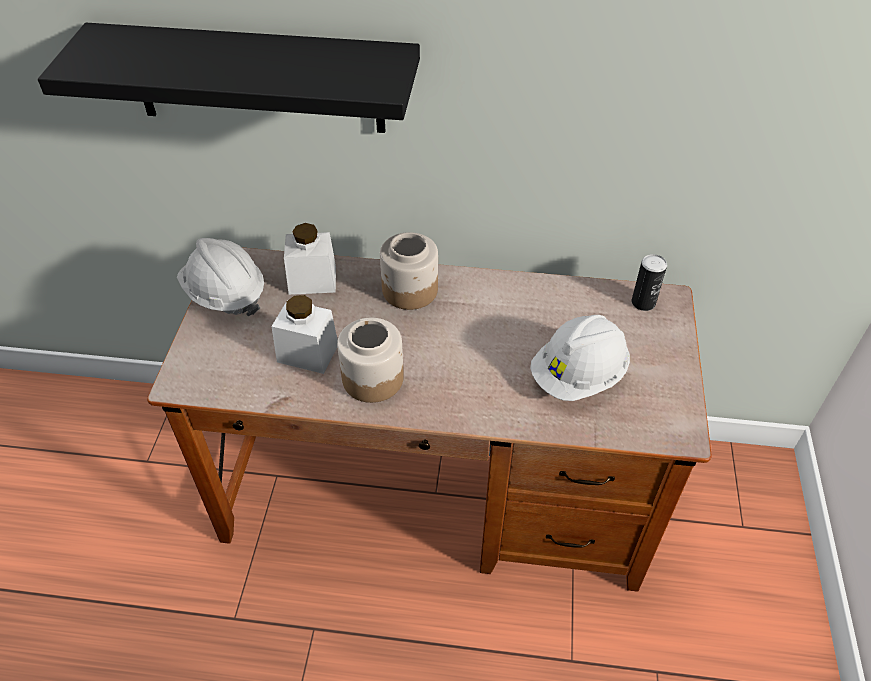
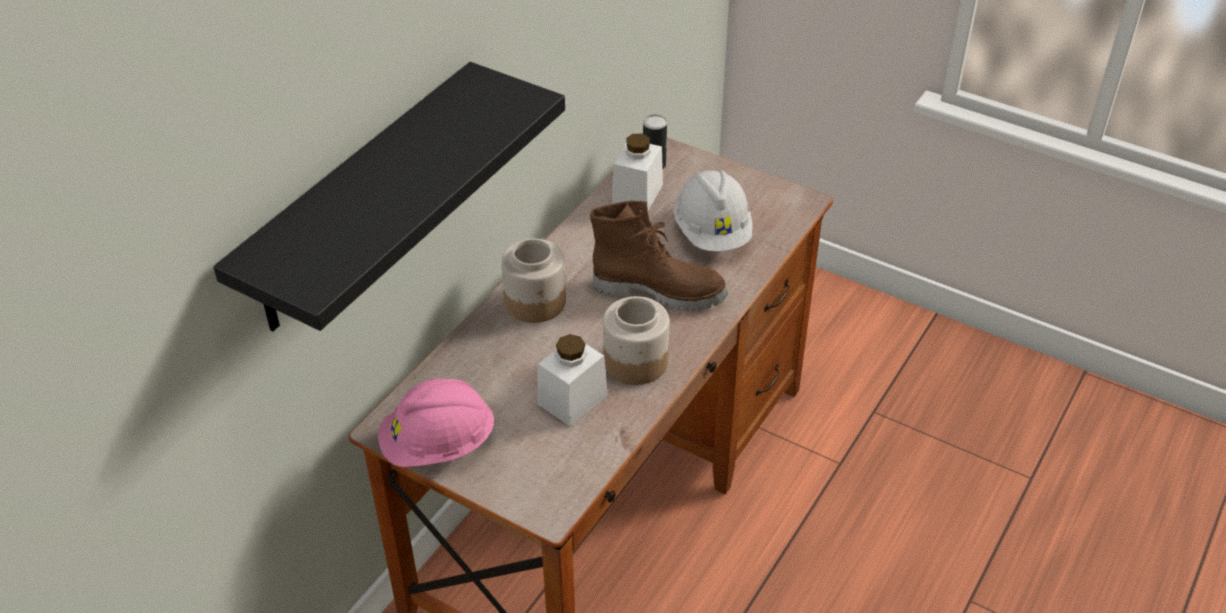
camera: 65 degrees left, 5 degrees down
(225, 294) = (438, 445): white hard hat -> pink hard hat
(312, 280) = (468, 369): white jar -> white jar (637, 194)
(473, 364) = (659, 290): none -> brown boot

